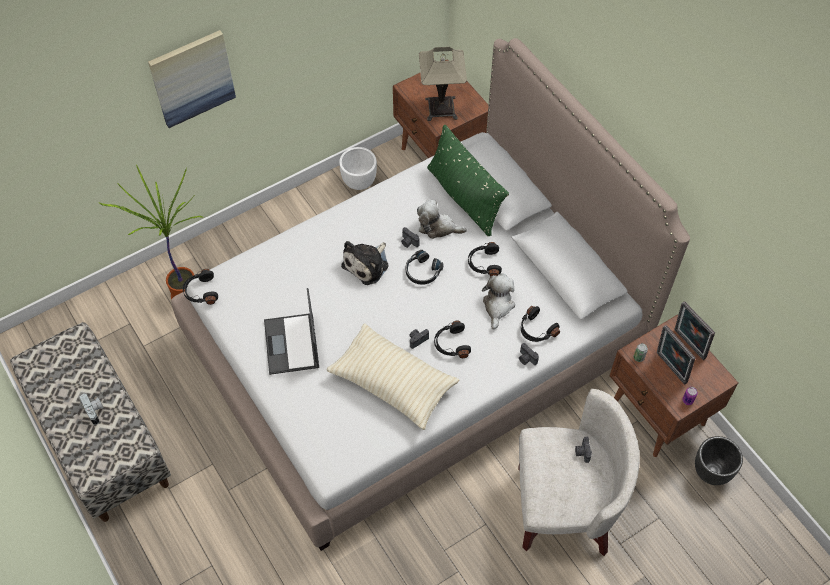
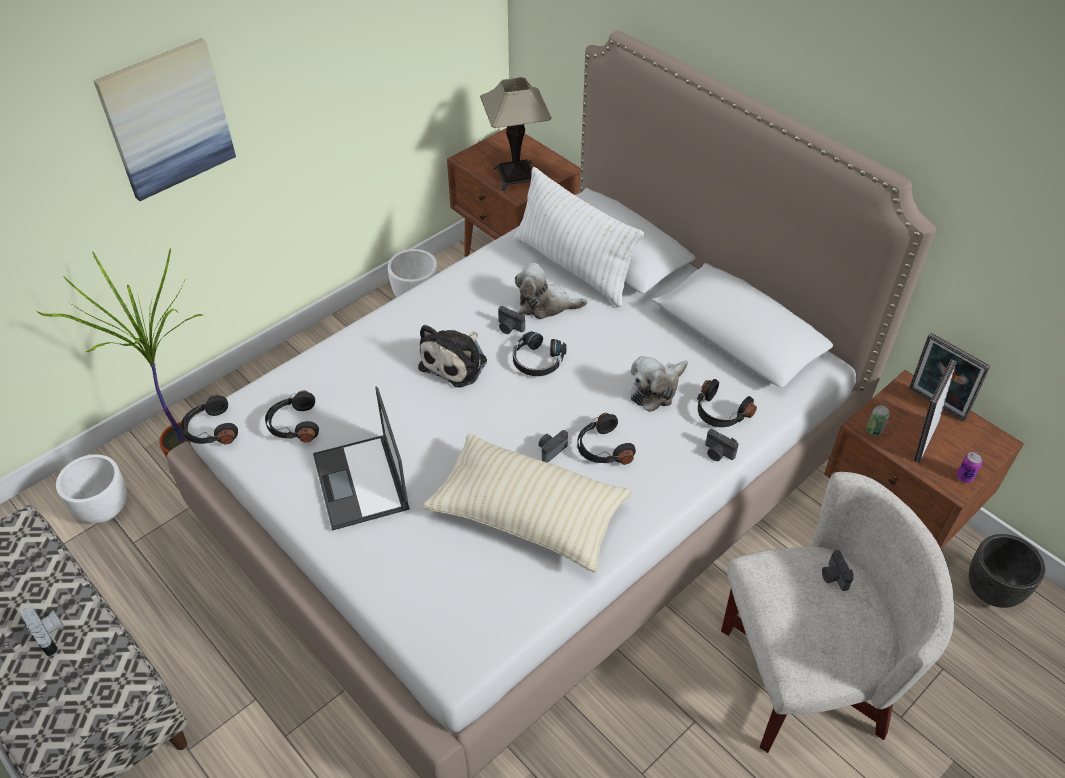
camera: 10 degrees left, 10 degrees down
(126, 319) = (105, 510): none -> white planter
(464, 198) = (573, 266): green pillow -> white pillow
(484, 264) = (621, 340): black headphones -> black headphones (293, 425)
(498, 306) = (656, 390): plush toy -> plush toy turned 135 degrees counterclockwise
(669, 369) = (922, 439): picture frame -> picture frame turned 75 degrees clockwise

